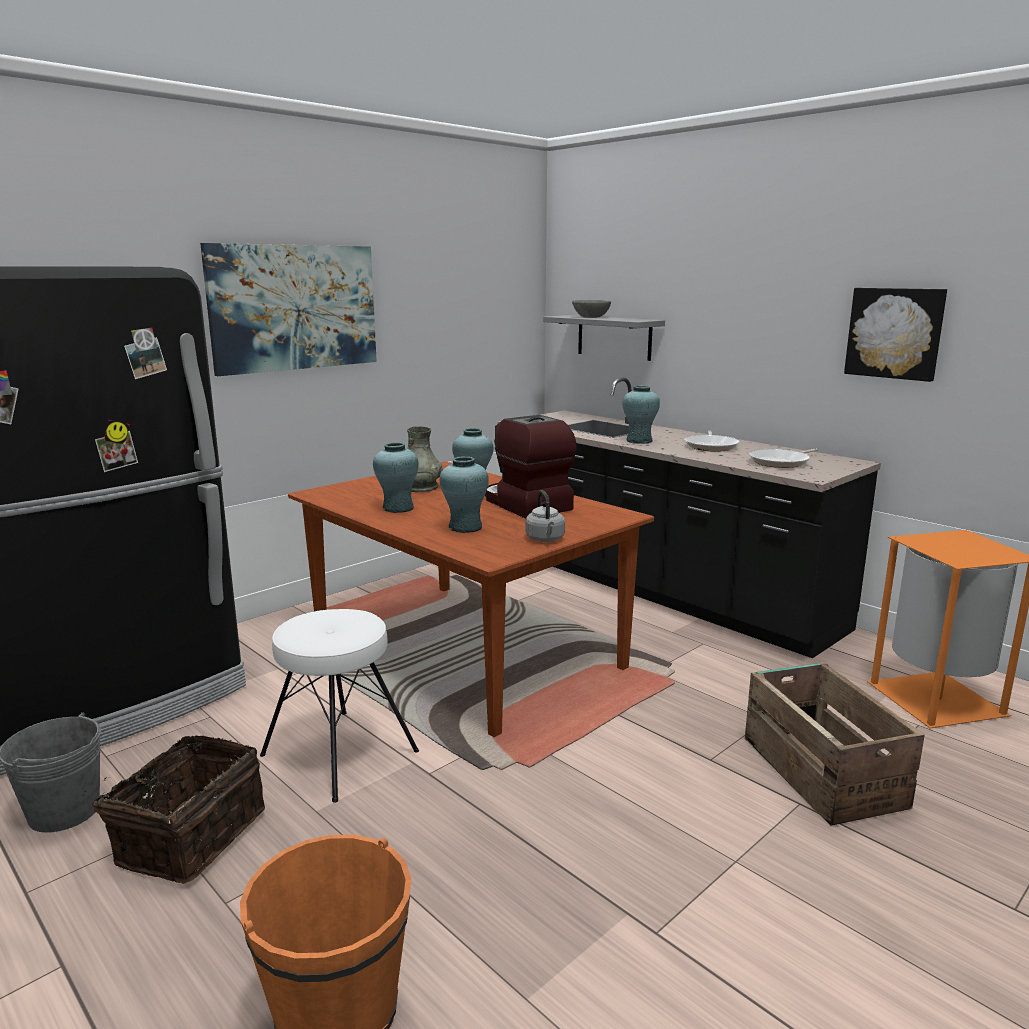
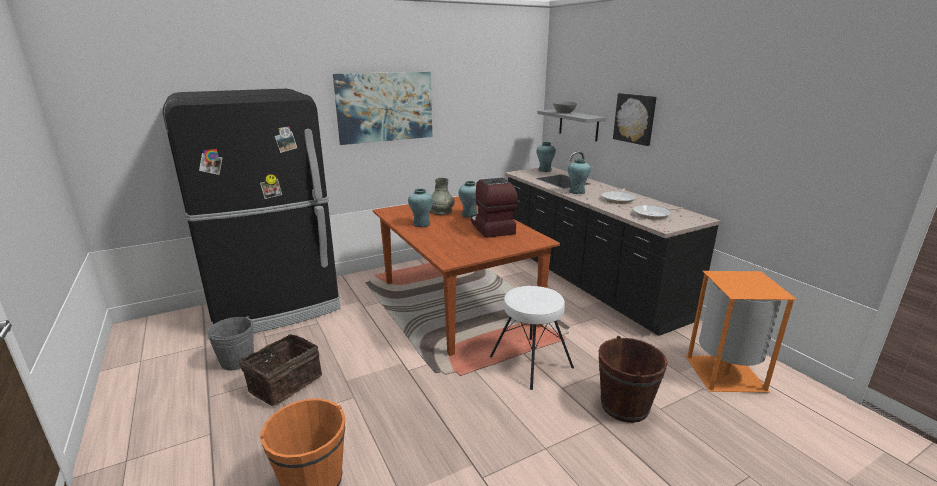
camera: 15 degrees right, 5 degrees up
(338, 754) = (369, 352): white stool -> white stool (530, 362)
(465, 527) = (448, 240): turquoise vase -> turquoise vase (545, 170)
(545, 539) = (486, 252): grey kettle -> none
(821, 771) = (624, 406): crate -> brown bucket
(895, 333) = (736, 138): picture -> picture (635, 118)

